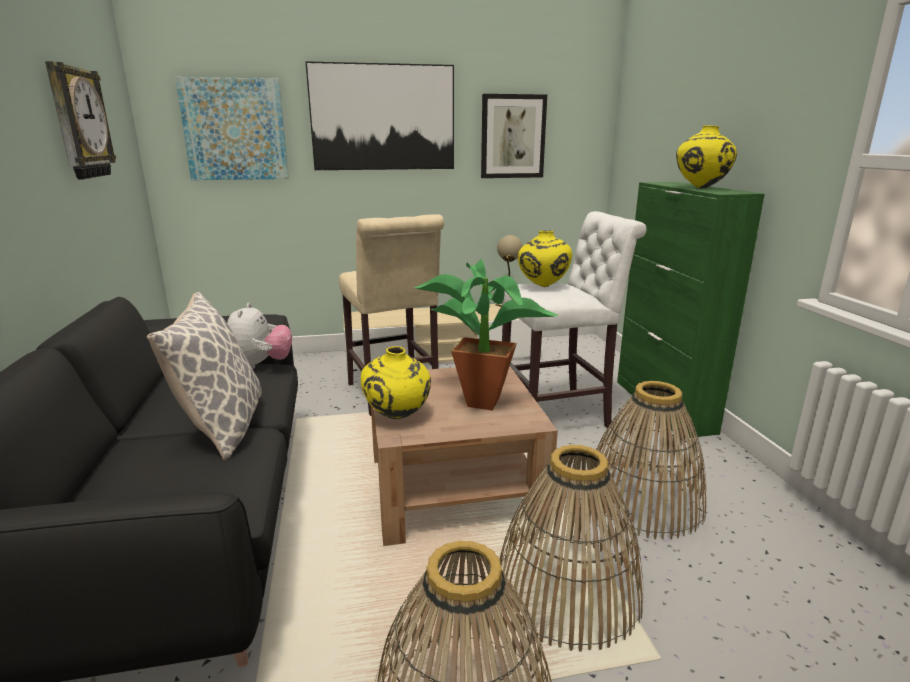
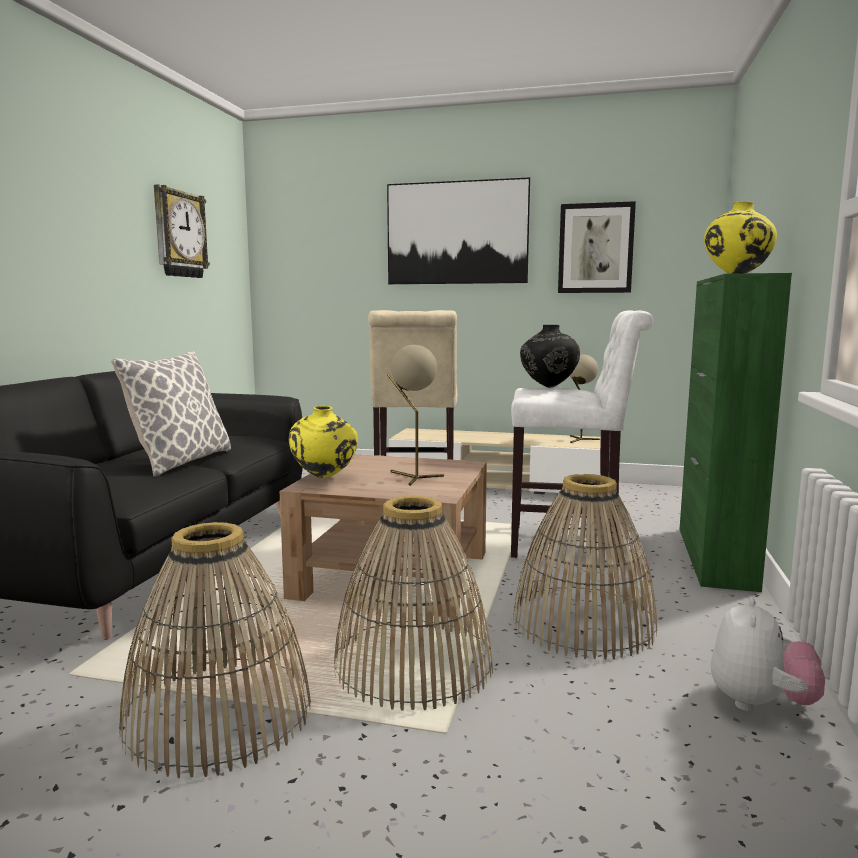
camera: 25 degrees right, 10 degrees down
(235, 130) = (323, 248): picture -> none
(260, 365) = (261, 437): plush toy -> plush toy (760, 704)
(477, 400) = (413, 477): potted plant -> beige table lamp
(542, 286) = (548, 387): yellow vase -> black vase

